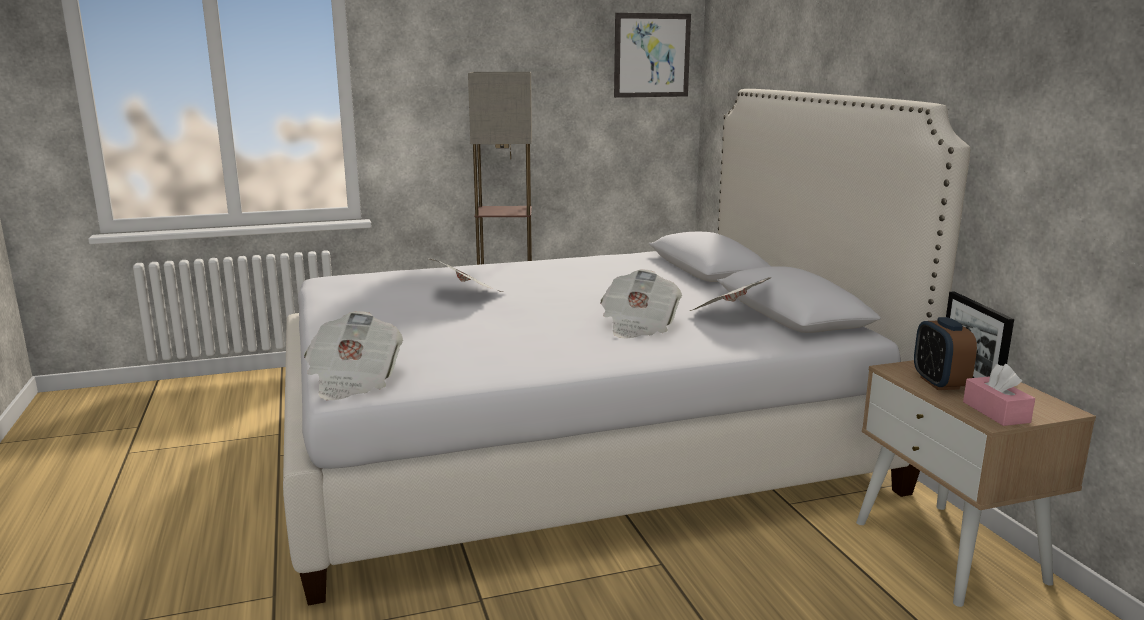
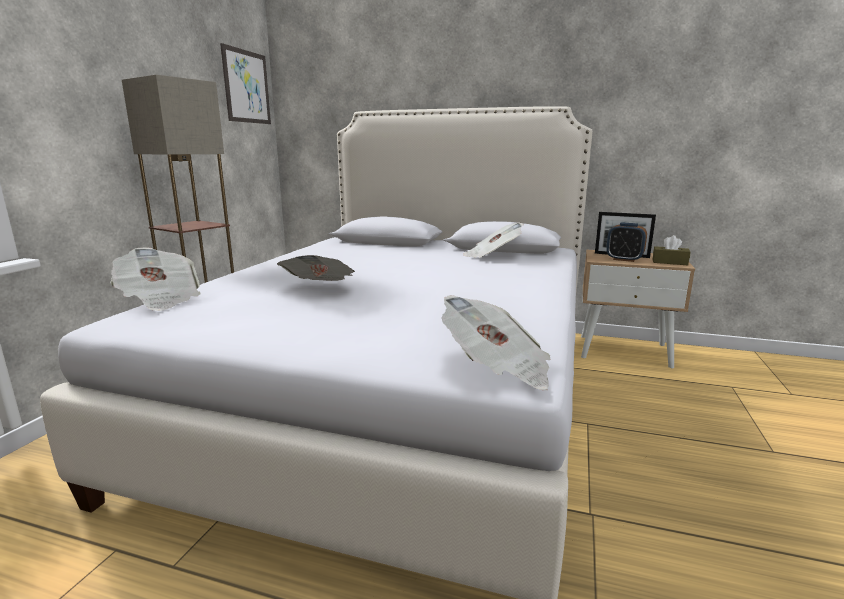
camera: 55 degrees left, 0 degrees up
(638, 326) = (483, 272): newspaper -> newspaper (160, 299)
(996, 412) = (669, 262): pink tissue box -> brown tissue box

